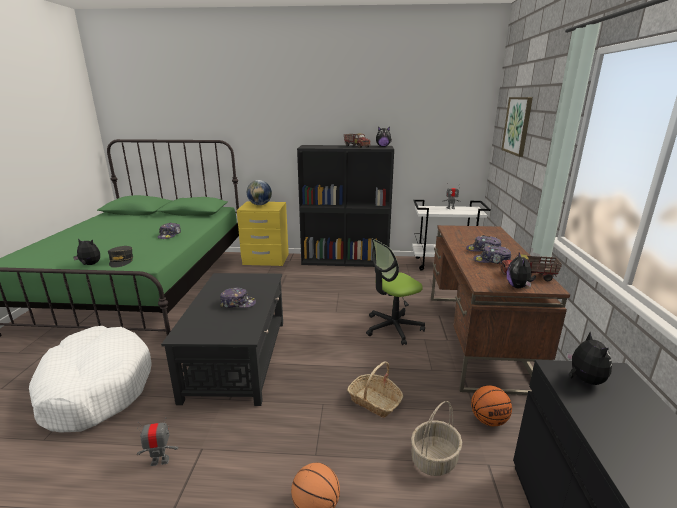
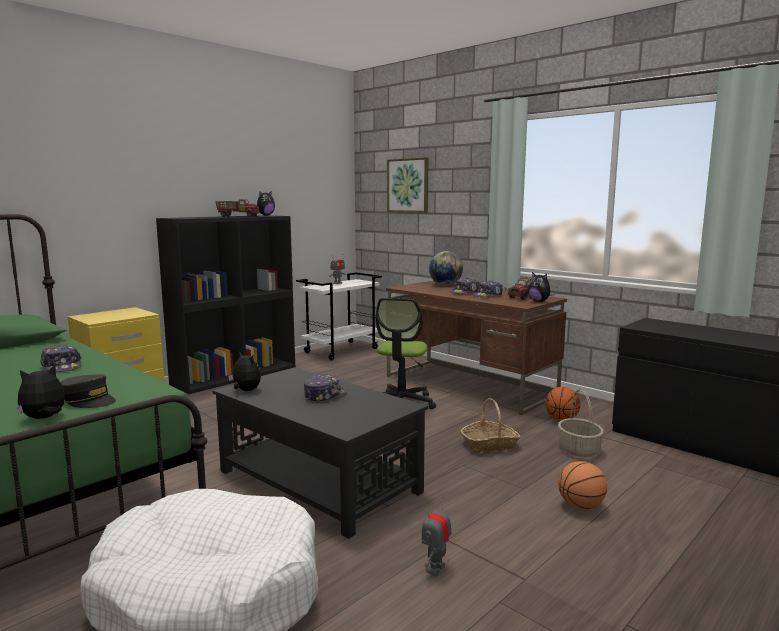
camera: 50 degrees left, 10 degrees down
(260, 204) = (107, 315): globe -> globe (445, 285)
(583, 380) = (652, 326): plush toy -> plush toy (245, 391)

